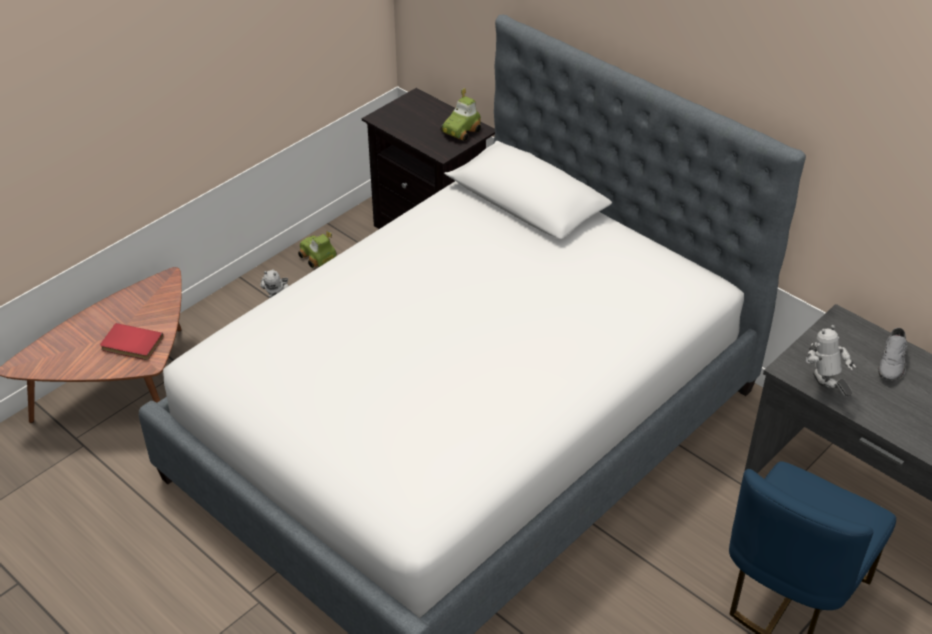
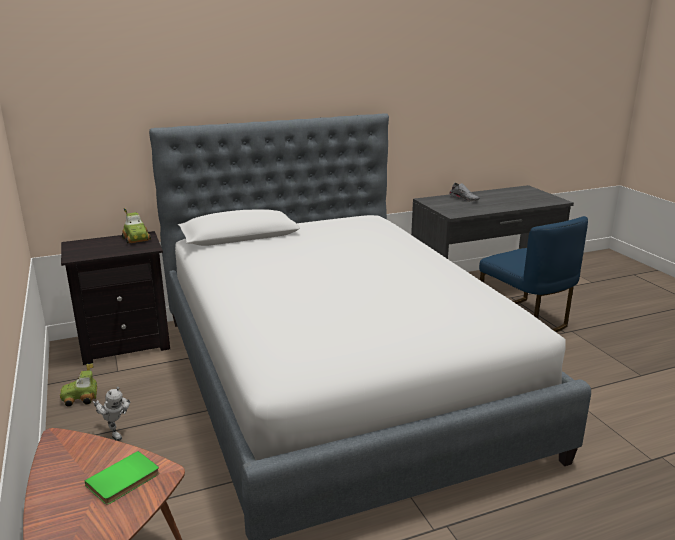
camera: 65 degrees left, 20 degrees down
(131, 345) = (124, 480): red book -> green book
(823, 390) = (474, 212): toy robot -> none

